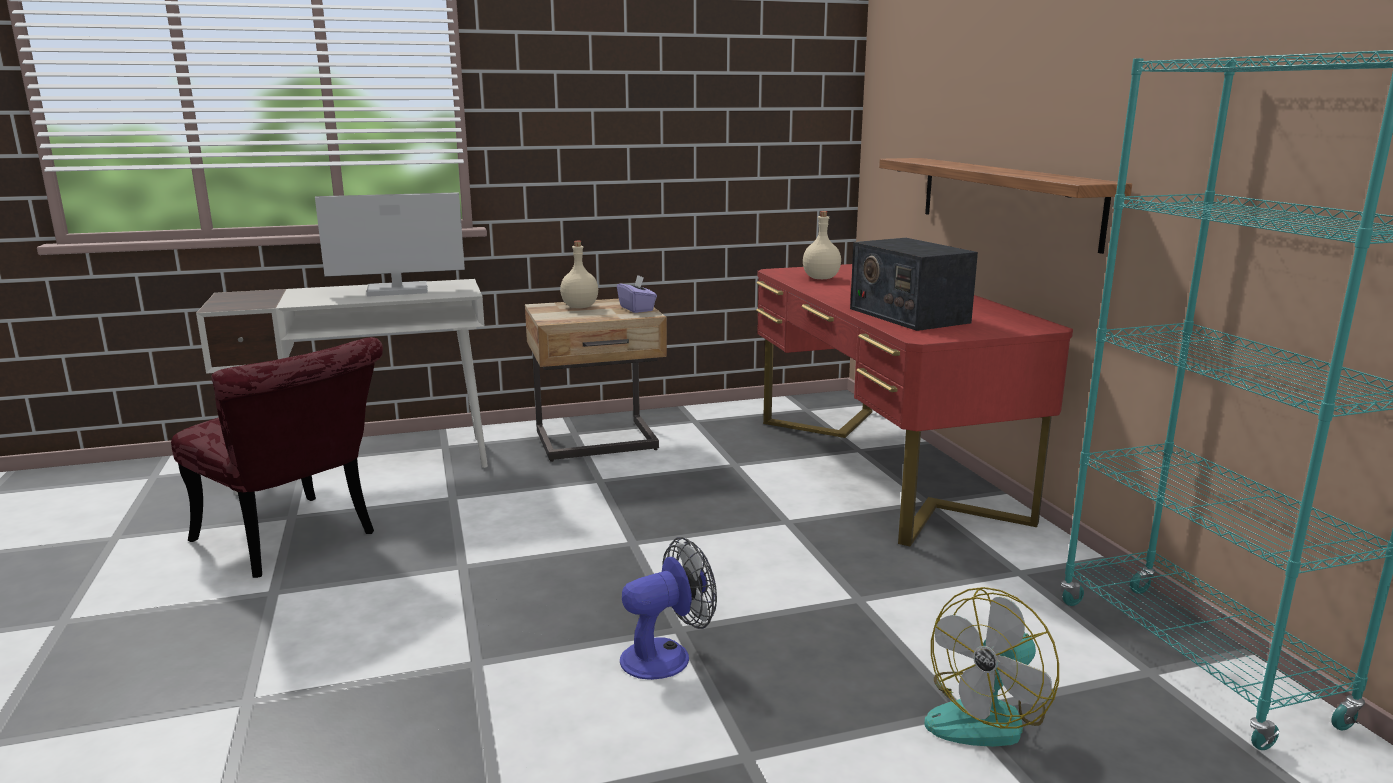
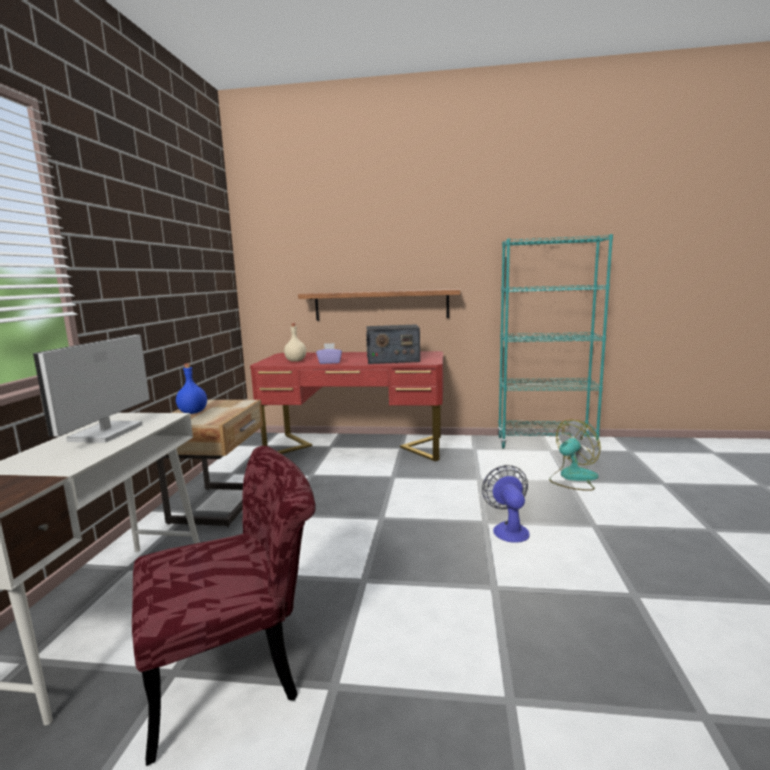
camera: 65 degrees left, 5 degrees down
(580, 307) = (192, 412): beige bottle -> blue bottle
(637, 309) = (228, 402): purple tissue box -> purple tissue box (330, 362)
(987, 716) = (572, 478): fan -> fan turned 105 degrees counterclockwise

